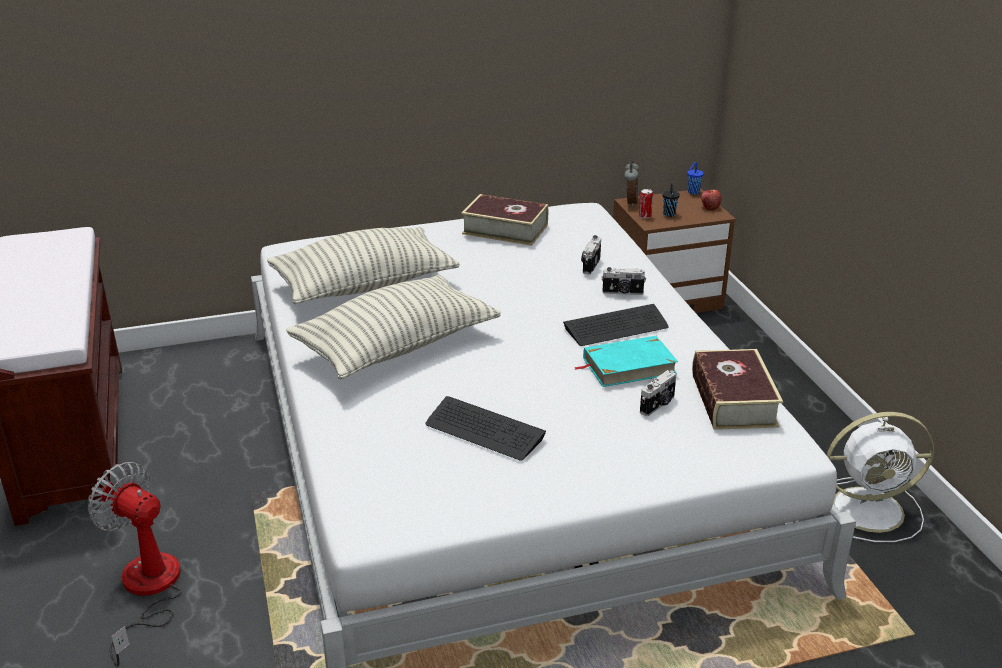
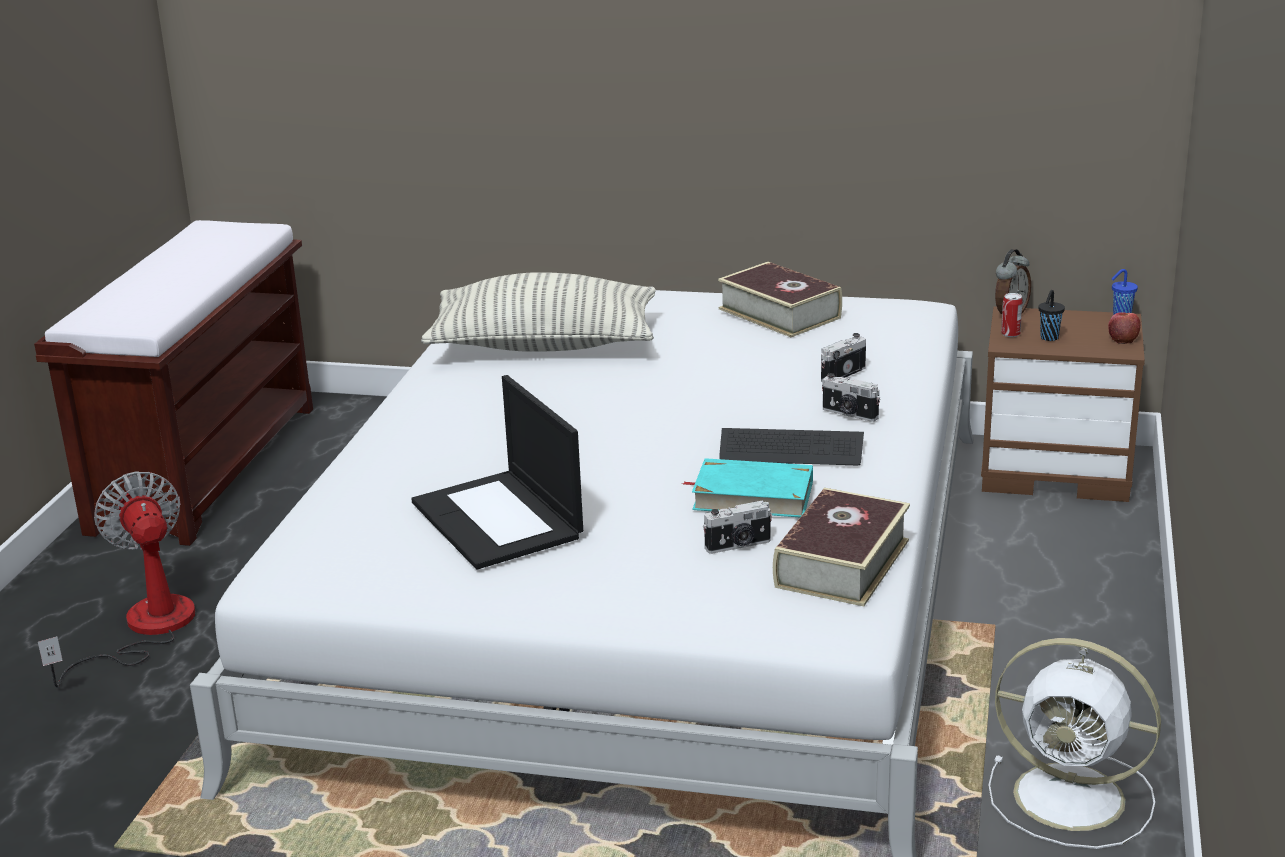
camera: 30 degrees right, 5 degrees down
(396, 347) = (503, 415): pillow -> none
(484, 430) = (499, 520): keyboard -> laptop

